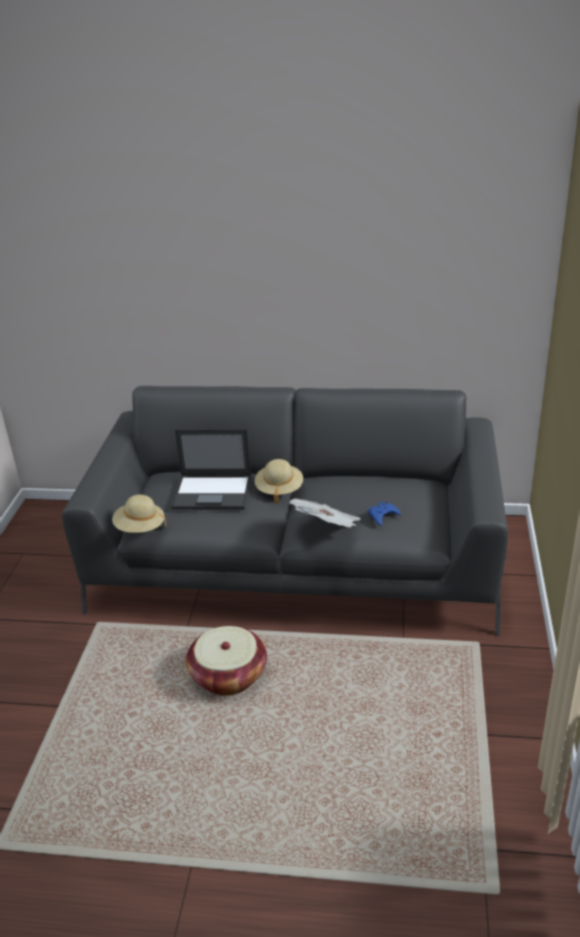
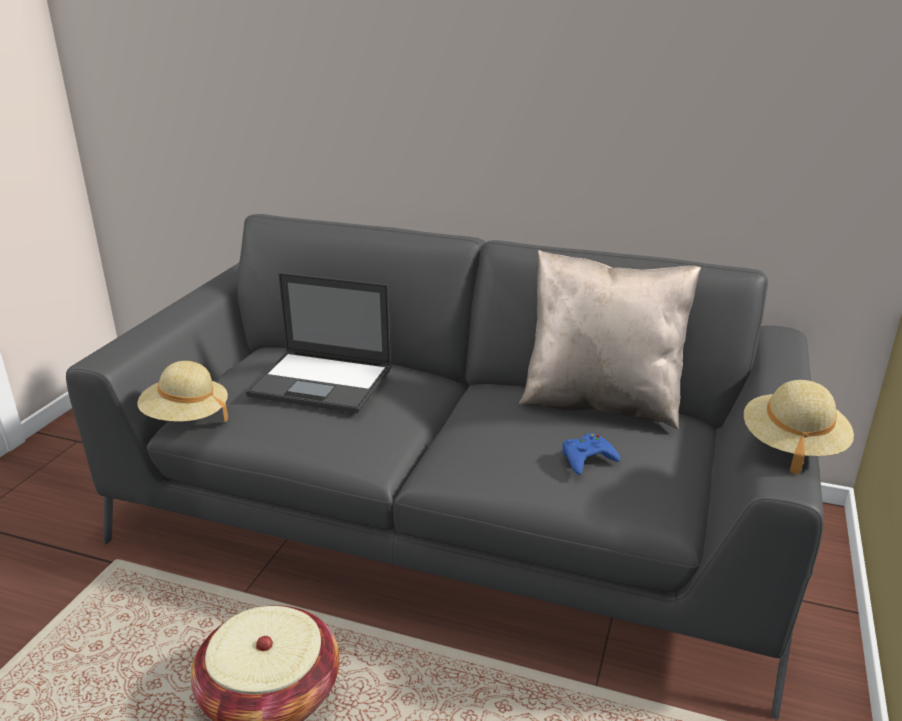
camera: 10 degrees right, 5 degrees down
(279, 489) = (431, 394): beige hat -> beige hat (791, 445)
(327, 528) = (484, 464): newspaper -> none
(381, 480) = (601, 403): none -> beige pillow

